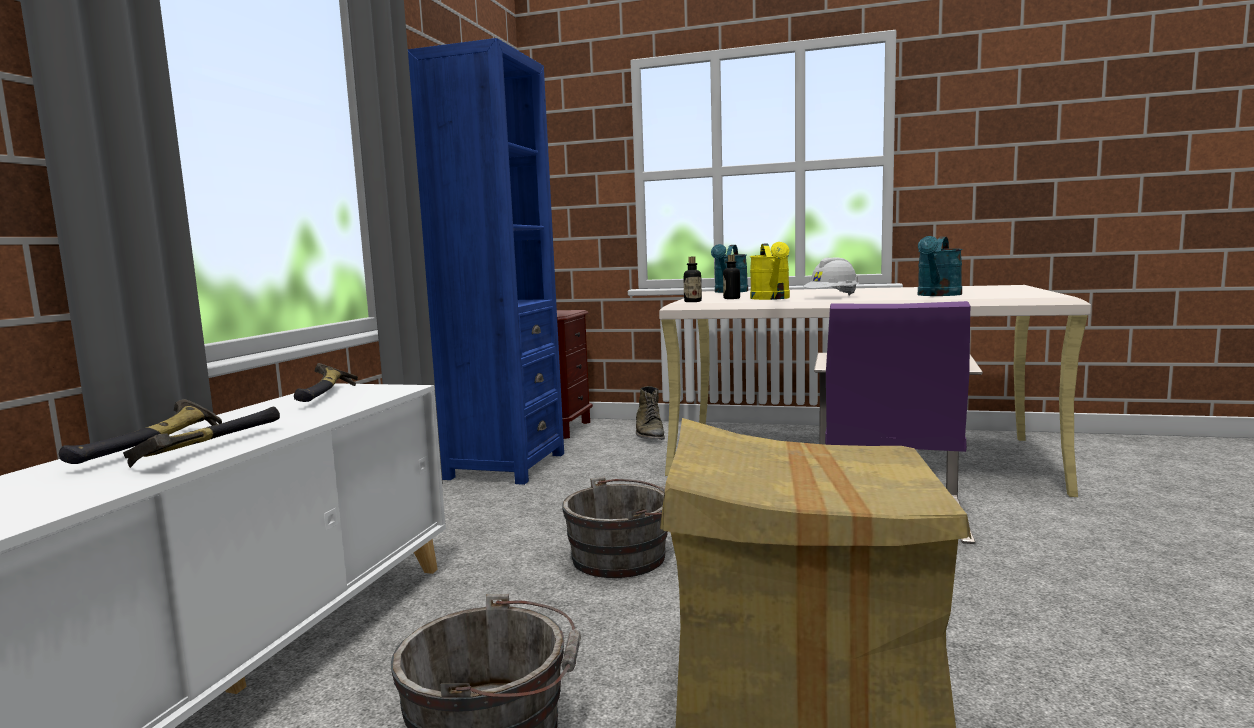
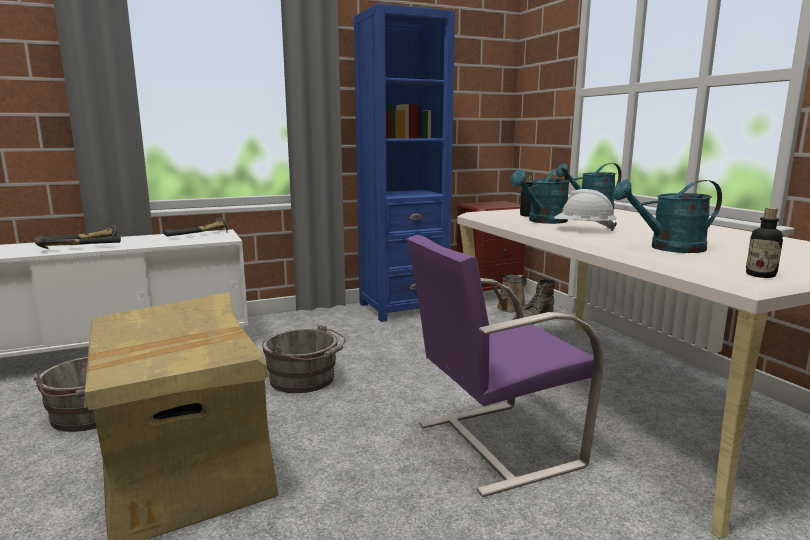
camera: 50 degrees right, 5 degrees up
(608, 433) = (509, 309): none -> brown watering can
(693, 301) = (486, 213): bottle -> bottle (760, 275)
(771, 298) = (543, 221): yellow watering can -> turquoise watering can

